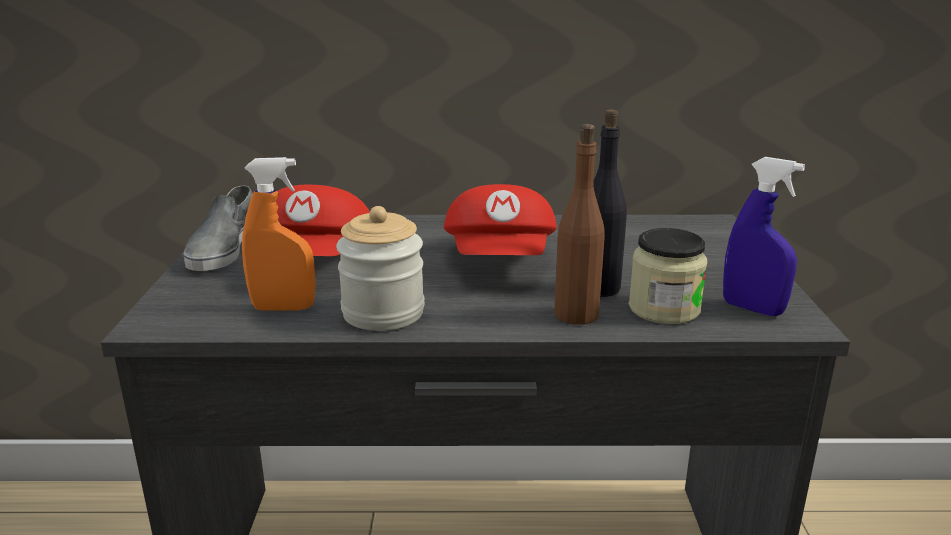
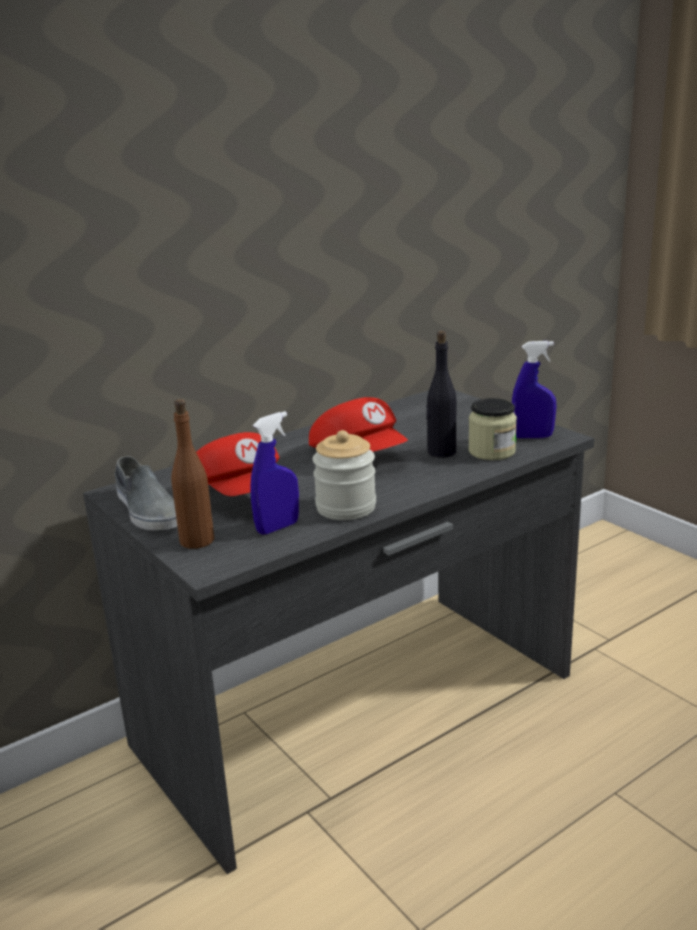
camera: 35 degrees left, 0 degrees up
(283, 308) = (278, 527): orange spray bottle -> blue spray bottle
(577, 314) = (453, 470): brown bottle -> brown bottle (197, 540)

